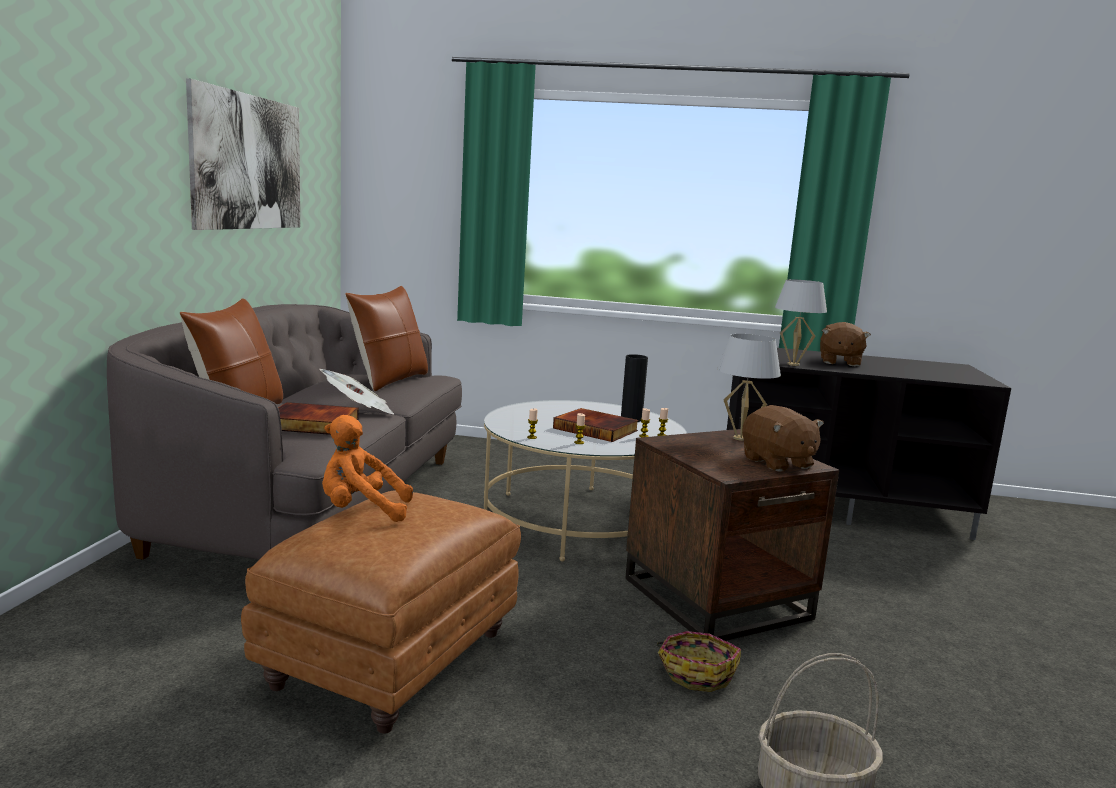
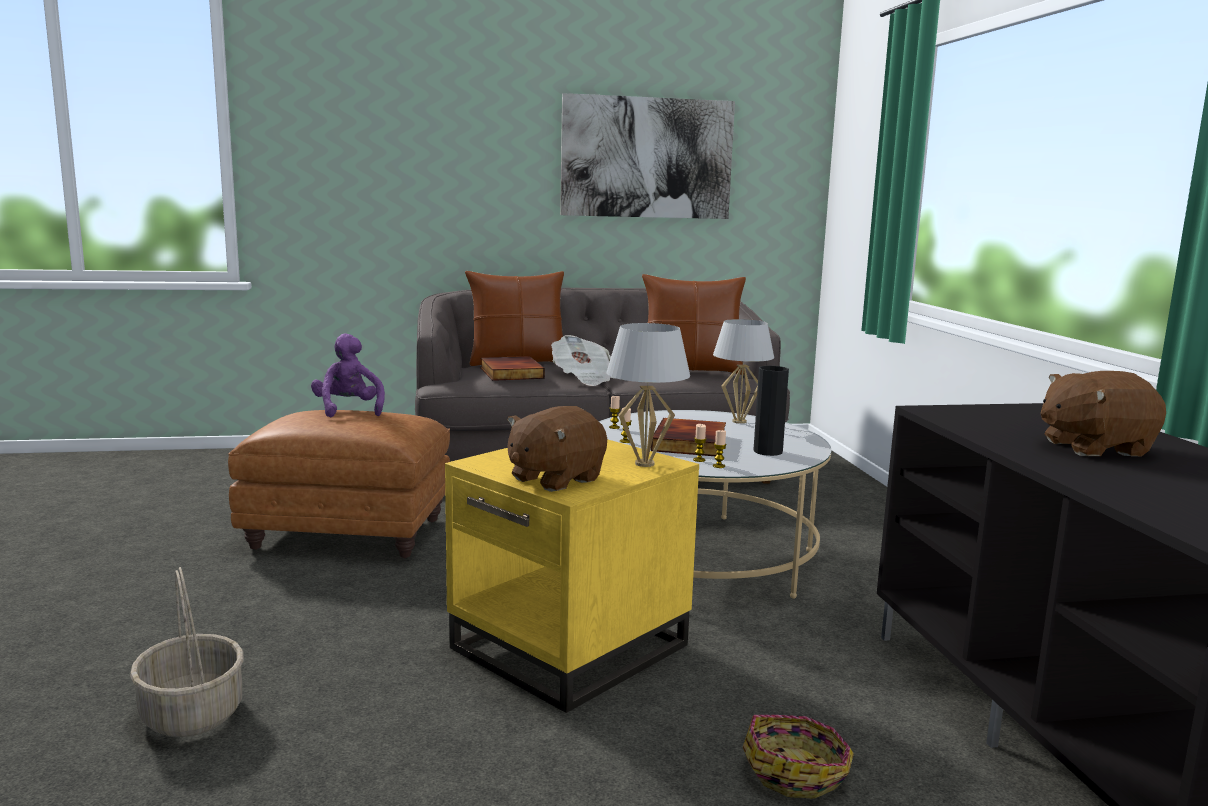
camera: 70 degrees right, 0 degrees up
(361, 511) = (348, 410): orange plush toy -> purple plush toy
(696, 672) = (389, 646): basket -> basket (796, 770)
(718, 598) = (571, 647): brown side table -> yellow side table
(793, 364) = (968, 425): white table lamp -> white table lamp (739, 421)

